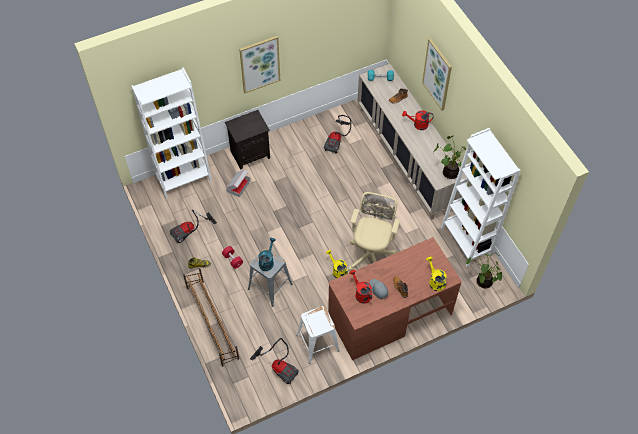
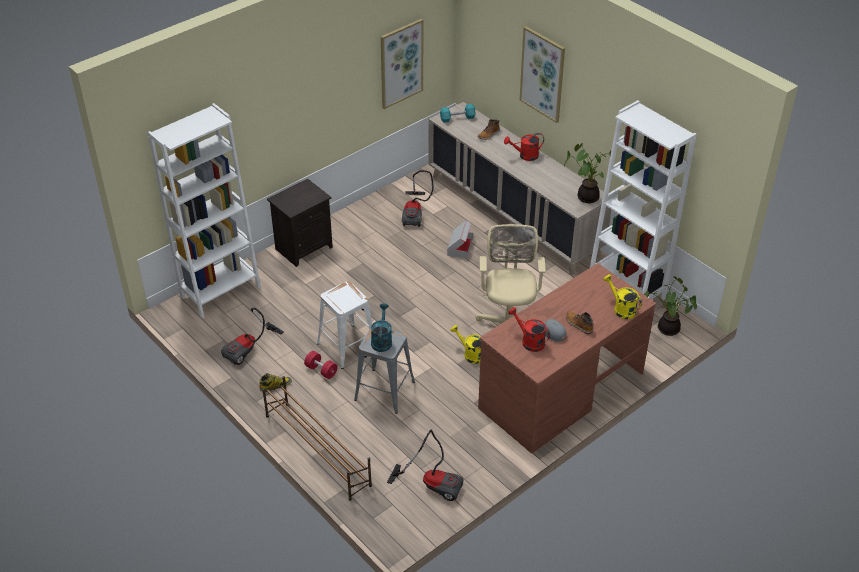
camera: 15 degrees left, 15 degrees down
(238, 186) = (300, 285): cardboard box -> cardboard box (460, 247)
(260, 64) = (306, 104): picture -> picture (401, 63)
(317, 343) = (475, 443): white stool -> white stool (347, 346)

